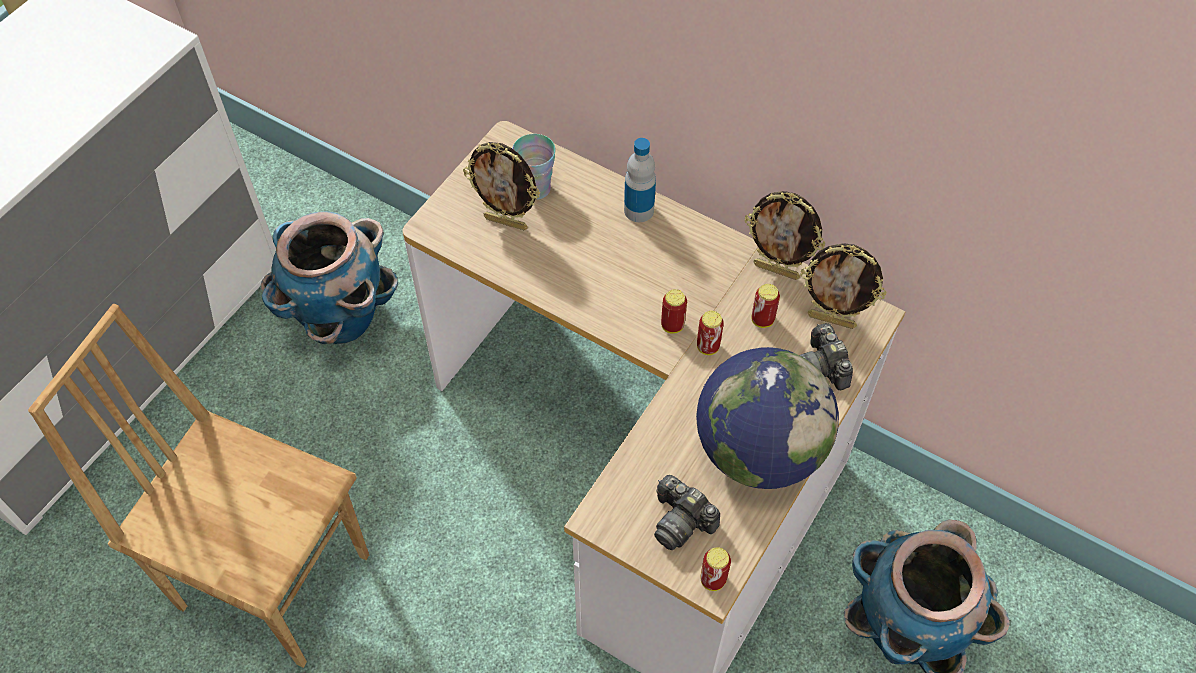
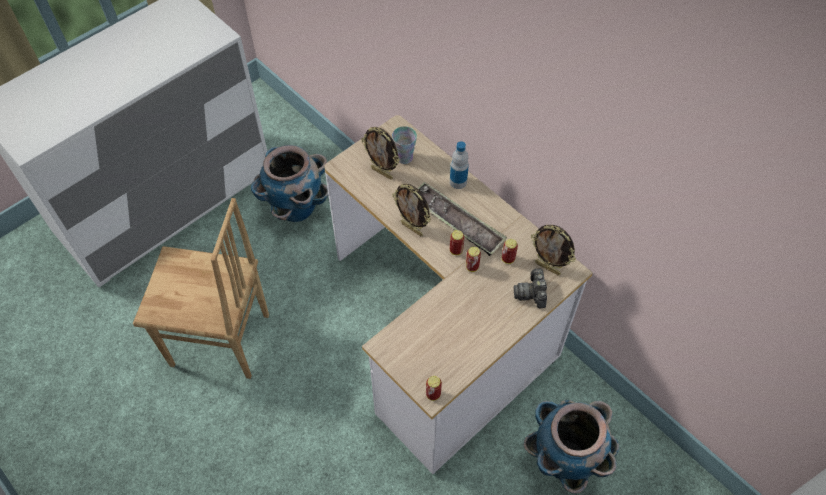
camera: 15 degrees right, 0 degrees up
(274, 577) = (221, 342): brown chair -> brown chair turned 150 degrees clockwise
(658, 278) = (456, 222): none -> tray
(681, 521) = (426, 358): camera -> none
(758, 450) = (481, 330): globe -> none
(777, 270) = (525, 232): picture frame -> picture frame (412, 228)

